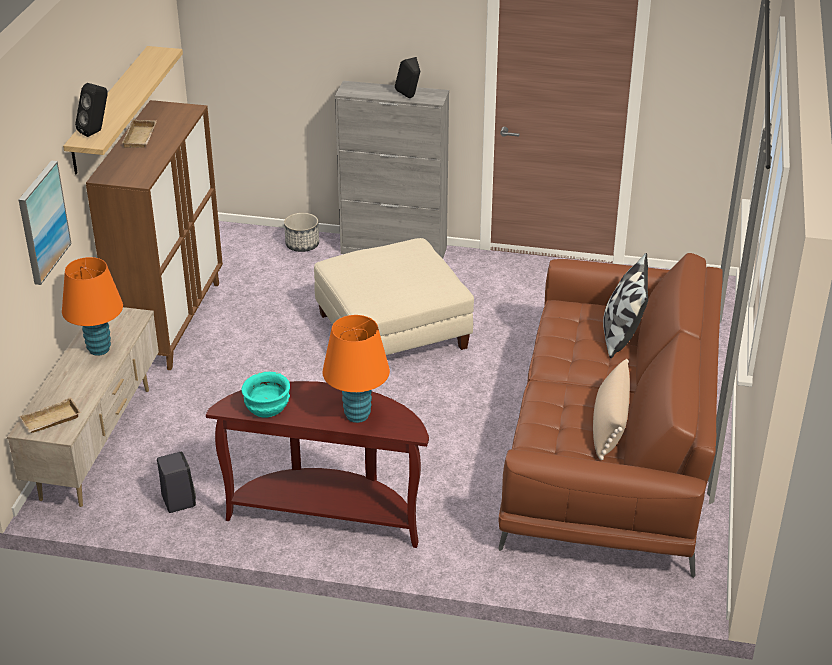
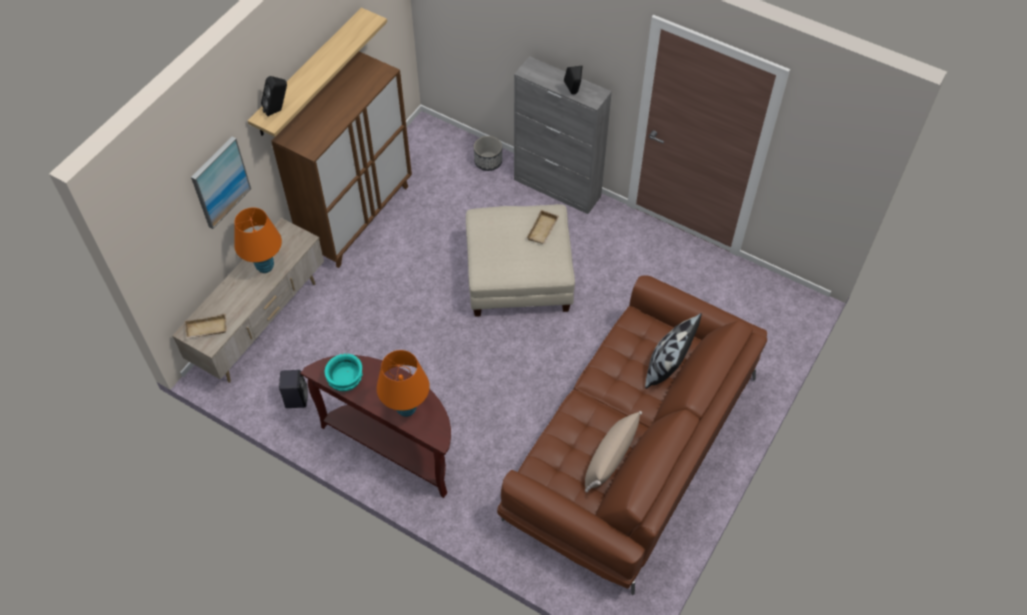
camera: 20 degrees right, 20 degrees up
(141, 138) = (333, 97): beige tray -> beige tray (543, 230)

